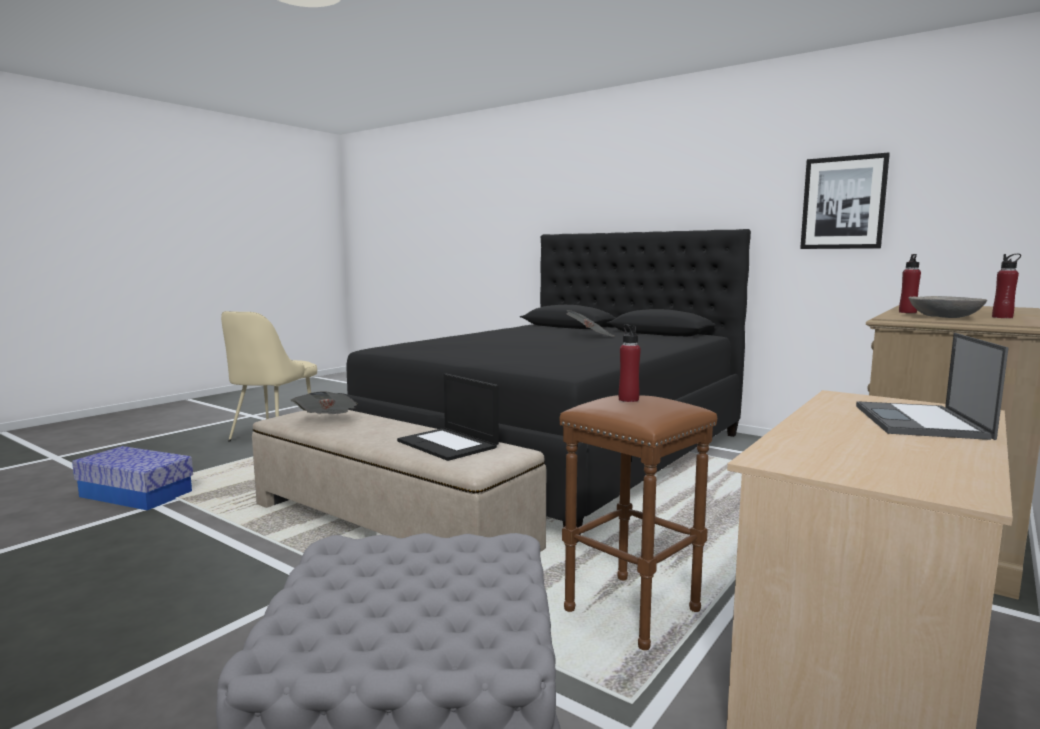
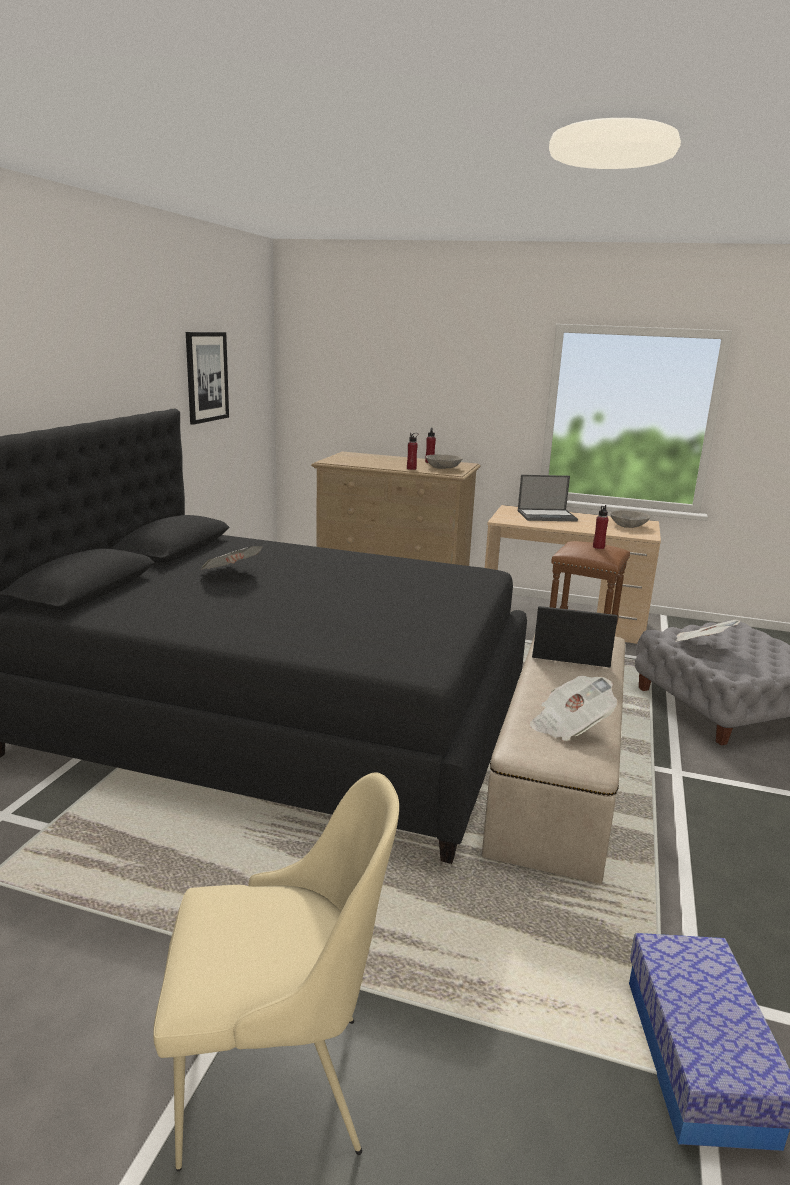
camera: 110 degrees left, 10 degrees up
(443, 560) = (701, 645): none -> newspaper
(449, 444) = (570, 653): laptop -> laptop turned 105 degrees counterclockwise
(882, 465) = (628, 525): none -> grey bowl

